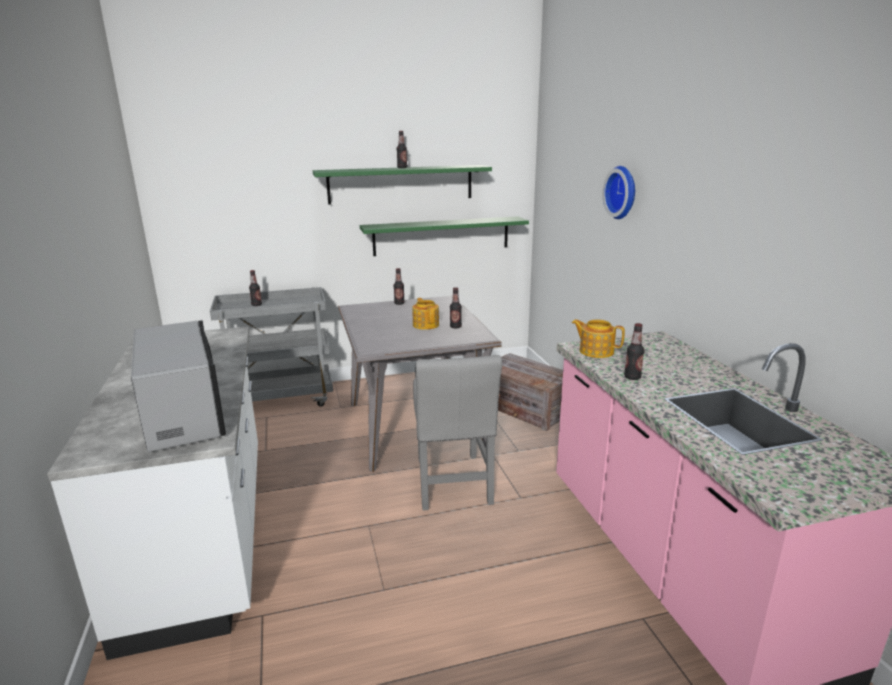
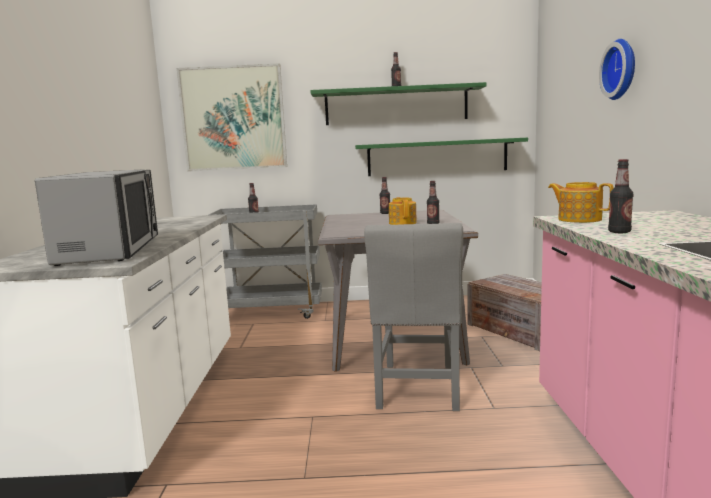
camera: 15 degrees right, 10 degrees down
(224, 197) = (233, 118): none -> picture

